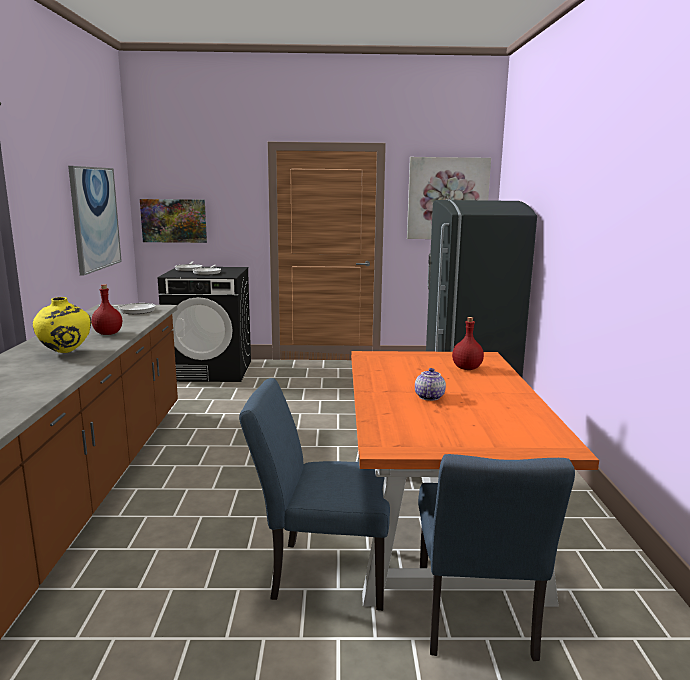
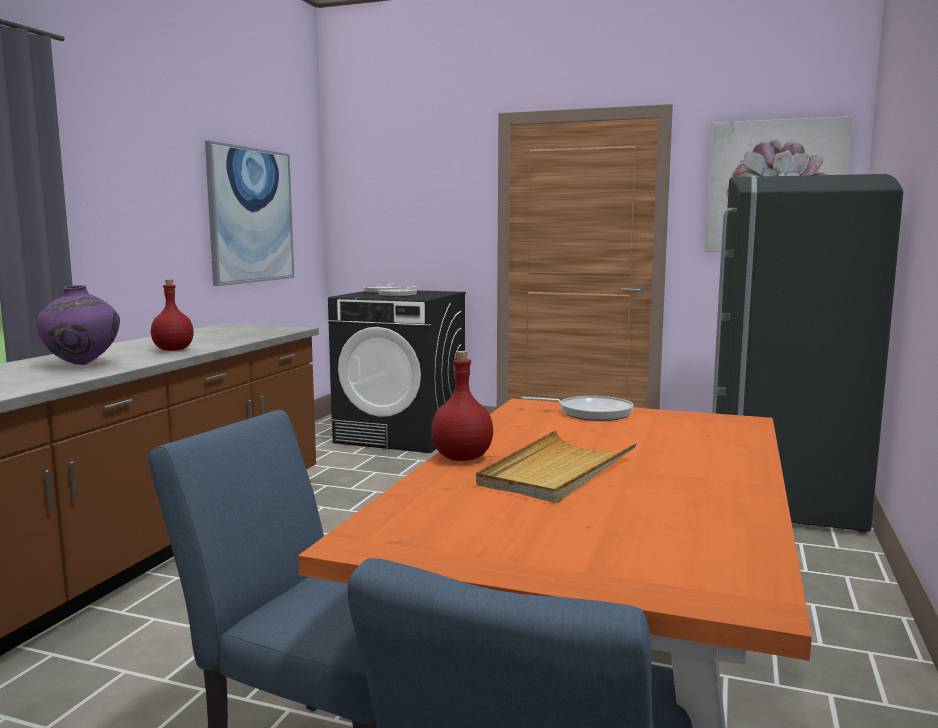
camera: 20 degrees right, 5 degrees down
(66, 353) = (83, 365): yellow vase -> purple vase
(134, 311) = (252, 330): frying pan -> frying pan (590, 413)
(174, 220) = (374, 227): picture -> none
(428, 397) = (557, 471): teapot -> beige tray
(466, 368) = (682, 436): red bottle -> red bottle (461, 458)

